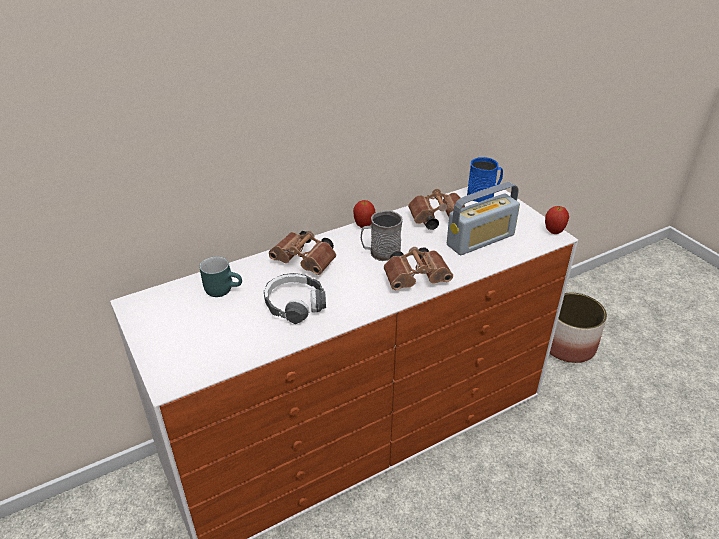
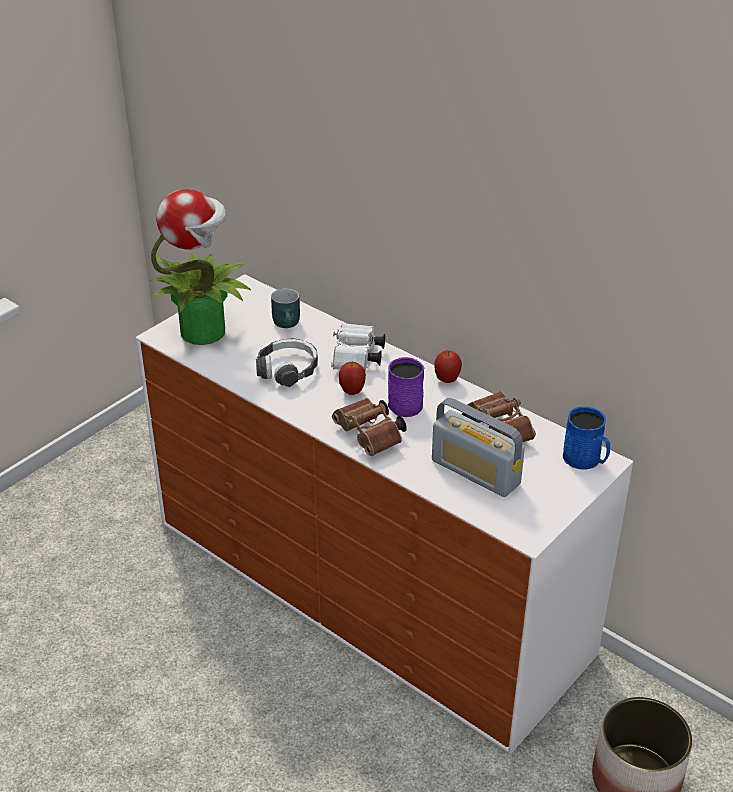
camera: 70 degrees right, 0 degrees up
(189, 347) = (204, 331): none -> potted plant
(306, 262) = (356, 359): brown binoculars -> white binoculars
(380, 253) = (402, 403): grey mug -> purple mug
(553, 231) = (537, 533): apple -> apple (352, 392)

